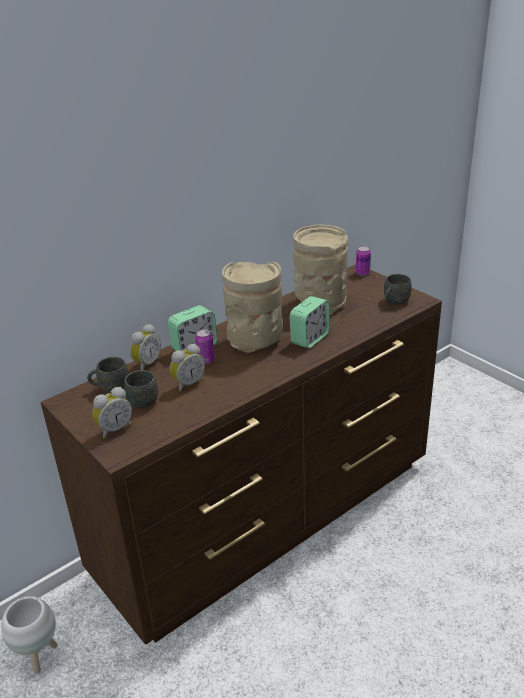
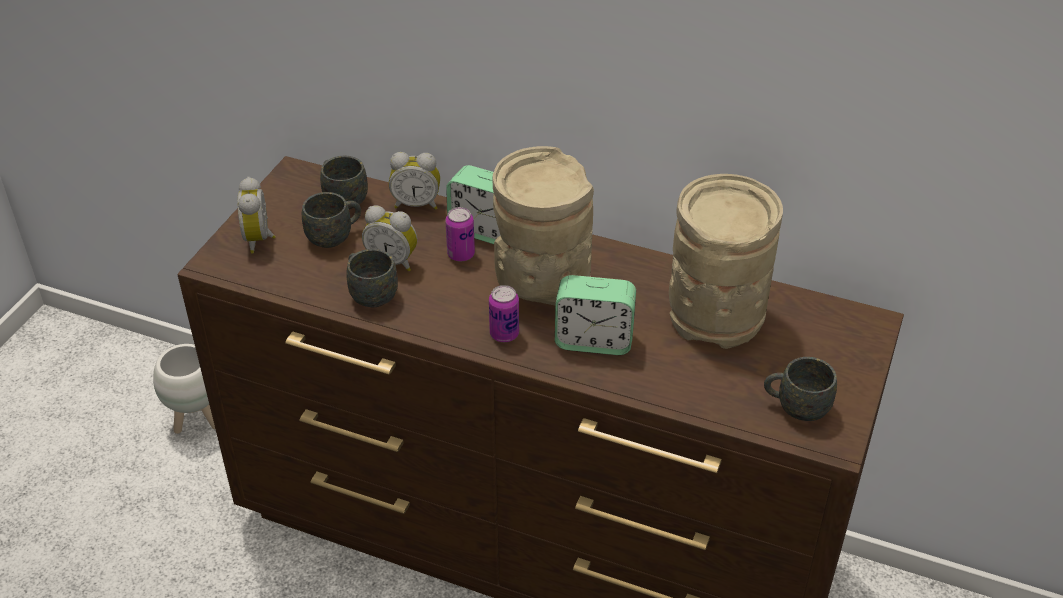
camera: 60 degrees right, 10 degrees up
(114, 429) = (260, 239): alarm clock -> alarm clock turned 60 degrees clockwise
(208, 398) = (370, 293): none -> grey mug
(362, 273) = (870, 333): can -> can (504, 334)

